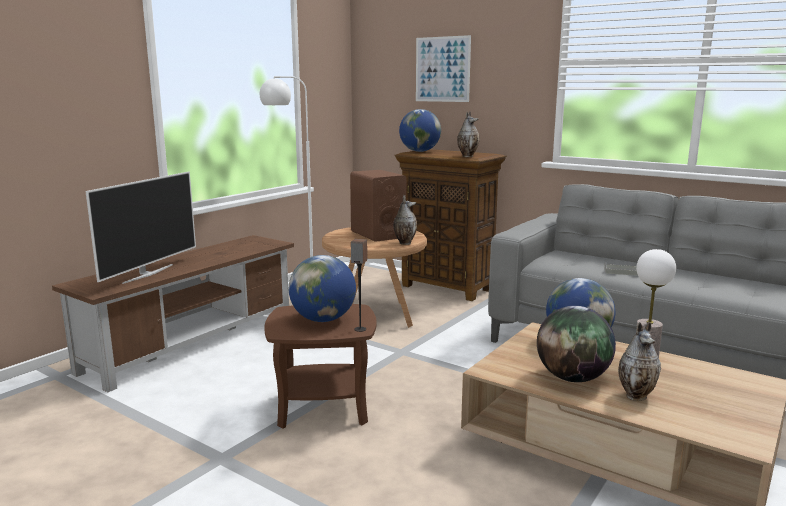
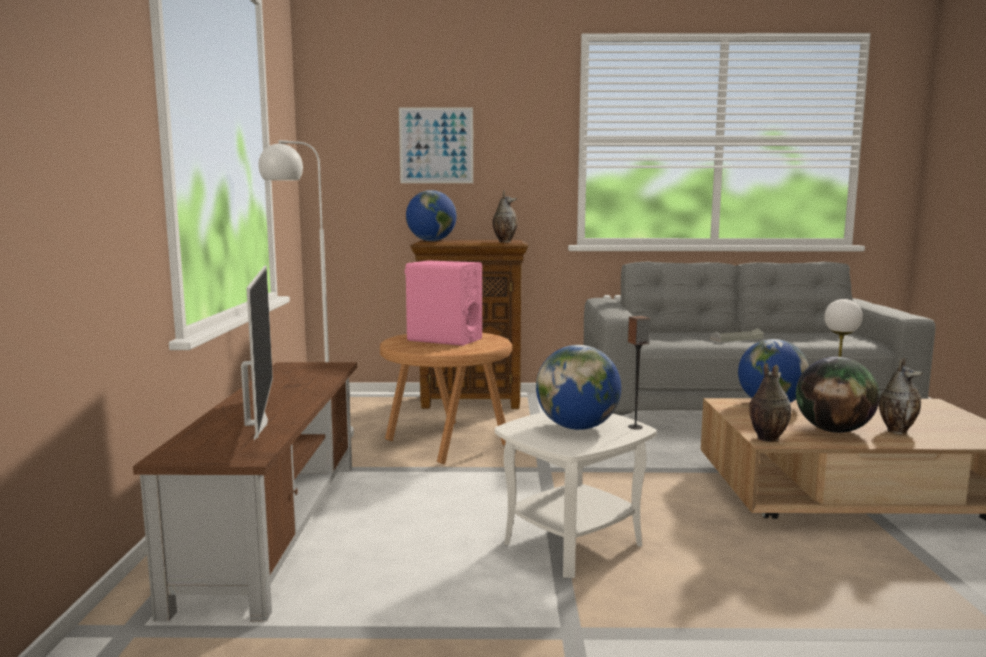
camera: 35 degrees left, 5 degrees down
(324, 406) = (573, 542): brown side table -> white side table
(377, 234) = (444, 339): brown speaker -> pink speaker
(404, 243) = (496, 343): vase -> vase (766, 438)

